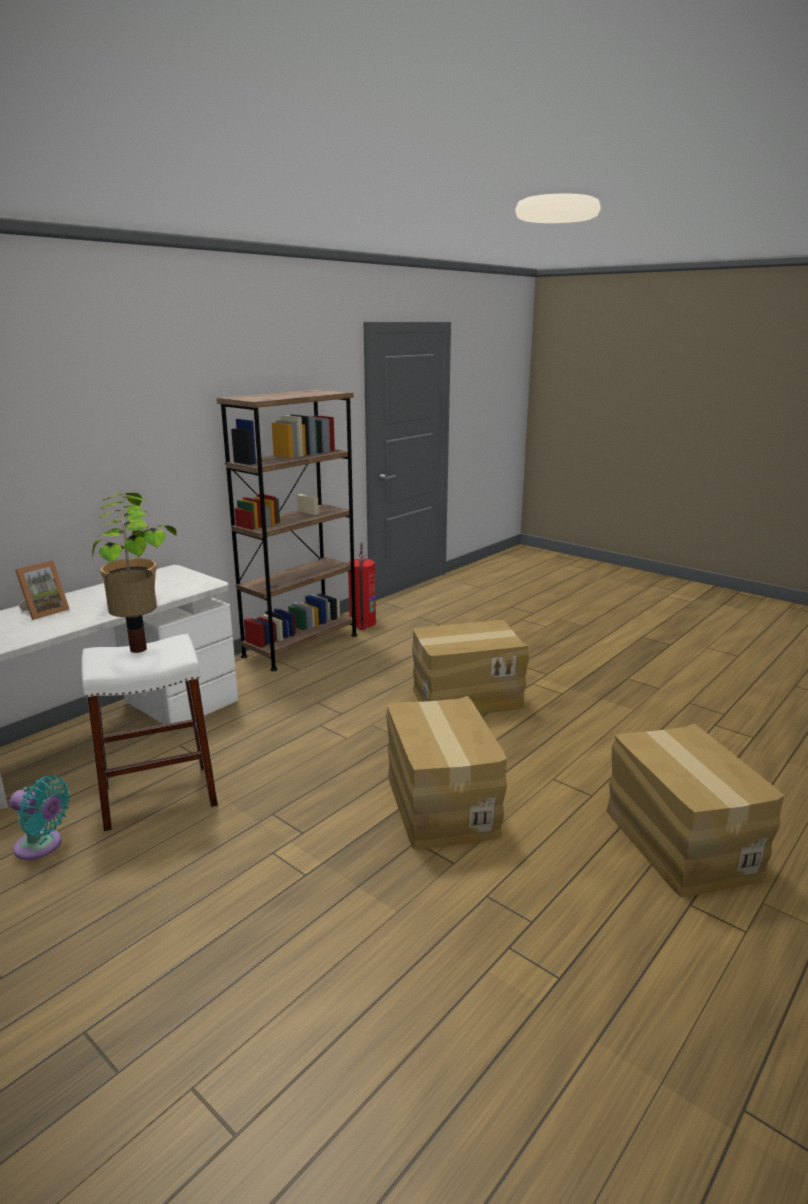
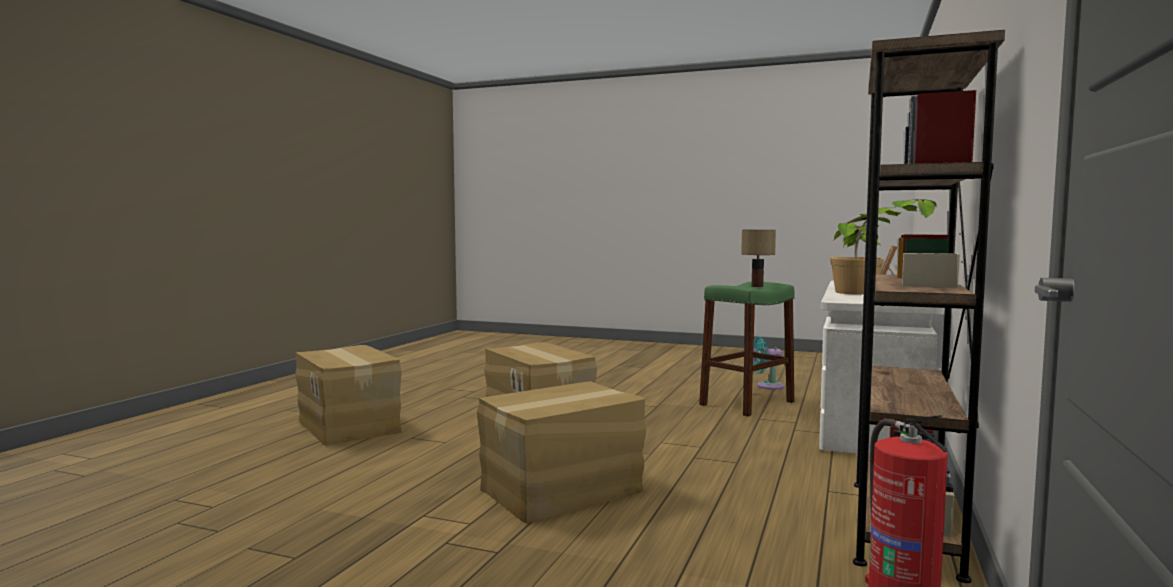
camera: 160 degrees right, 15 degrees down
(158, 796) = (747, 403): white stool -> green stool

